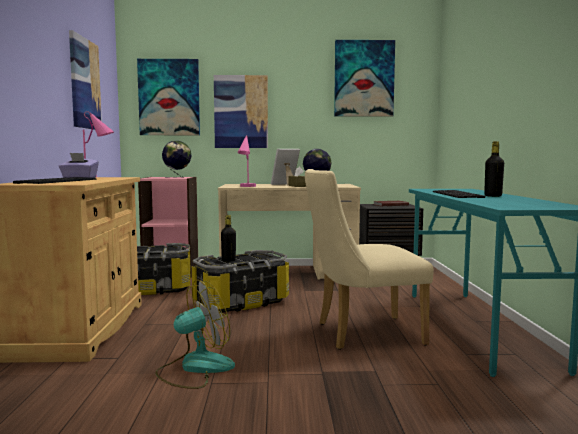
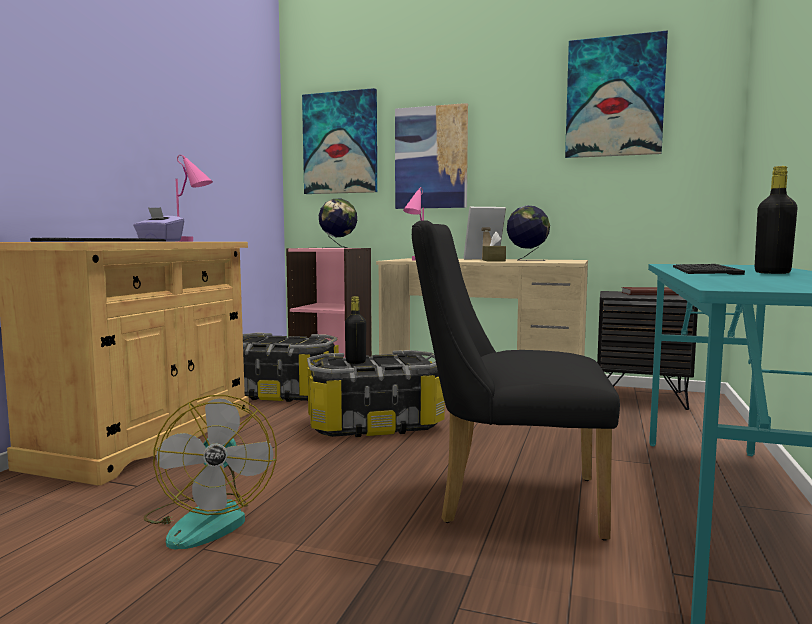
camera: 20 degrees right, 0 degrees up
(84, 84) = (211, 125): picture -> none
(195, 368) = (209, 519): fan -> fan turned 90 degrees clockwise
(361, 333) = (507, 499): beige chair -> black chair

